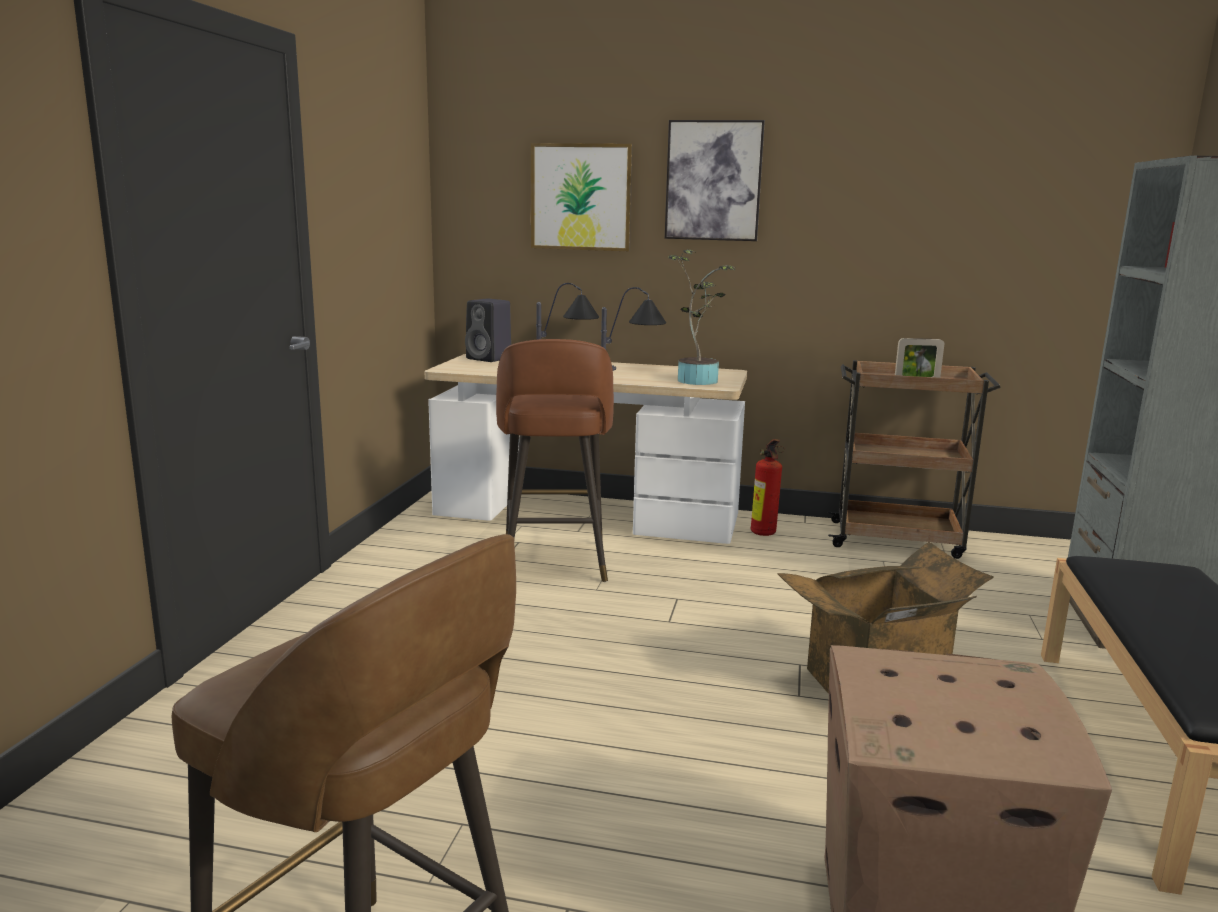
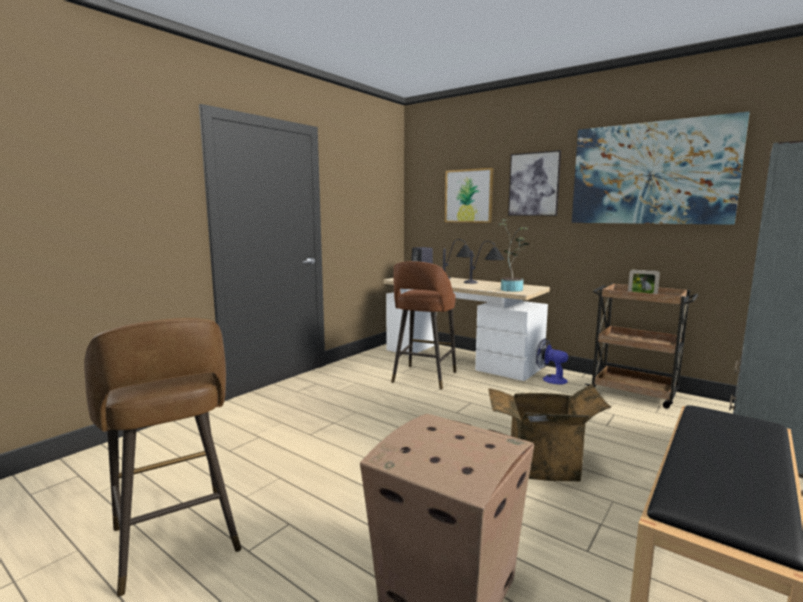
camera: 25 degrees right, 5 degrees down
(763, 534) = (550, 379): fire extinguisher -> fan
(916, 173) = (651, 173): none -> picture

